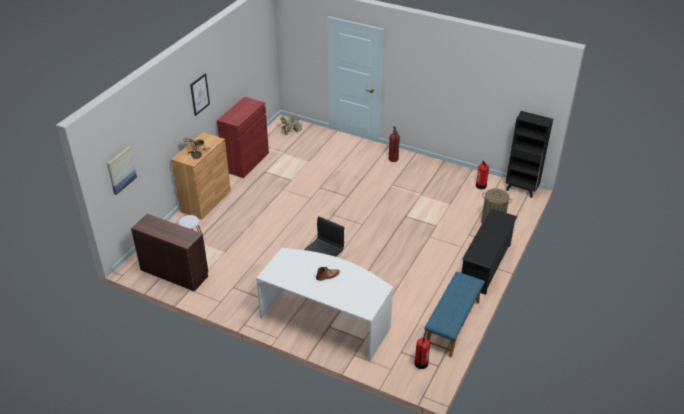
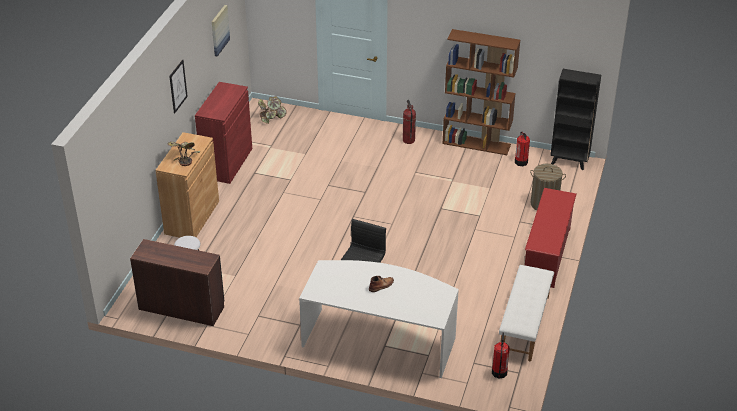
camera: 10 degrees left, 0 degrees up
(121, 170) = (111, 189): picture -> picture (219, 30)
(448, 167) = (477, 144): none -> brown bookcase
(453, 324) = (525, 325): blue bench -> white bench
(485, 265) = (547, 255): black shoe rack -> red shoe rack

